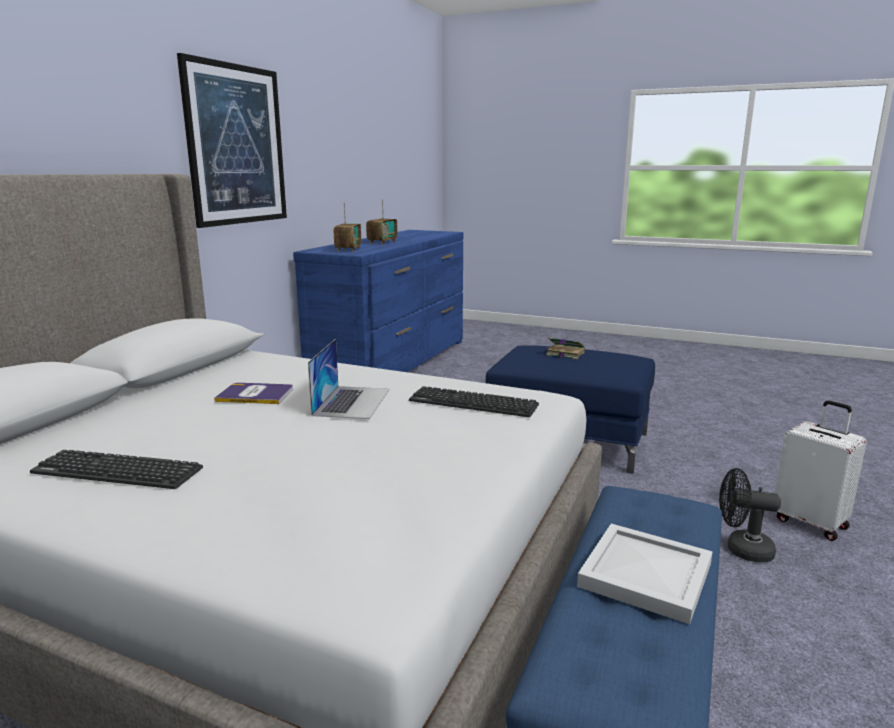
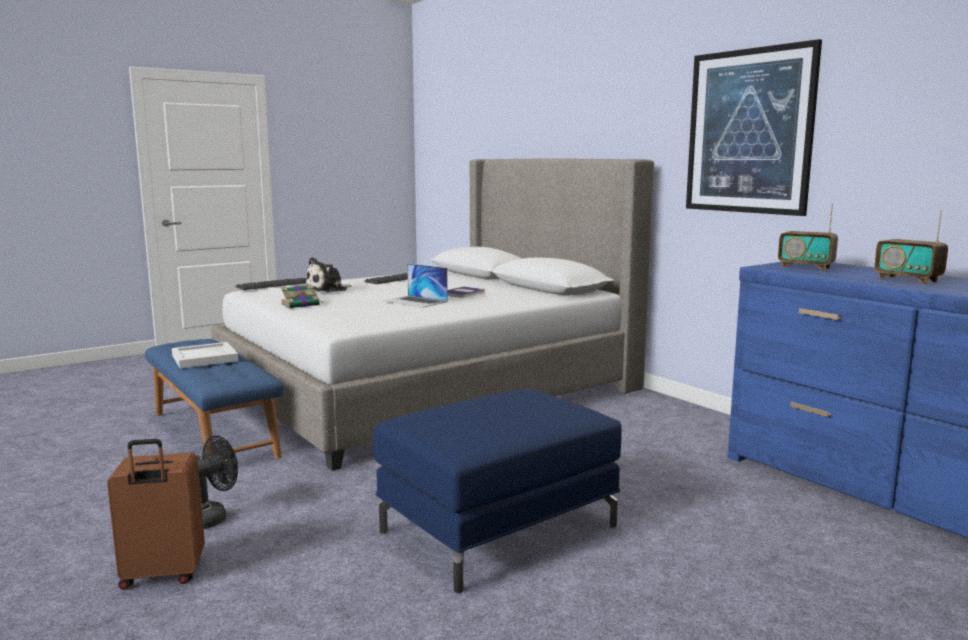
camera: 120 degrees right, 5 degrees down
(315, 483) = (328, 289): none -> plush toy
(473, 403) = (364, 315): keyboard -> keyboard (274, 285)
(564, 353) = (519, 413): book -> book (301, 304)
(810, 523) = (162, 575): white suitcase -> brown suitcase

